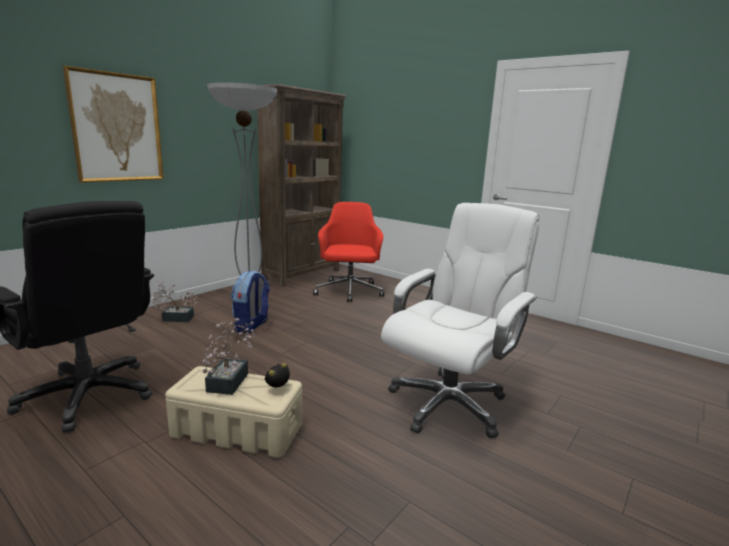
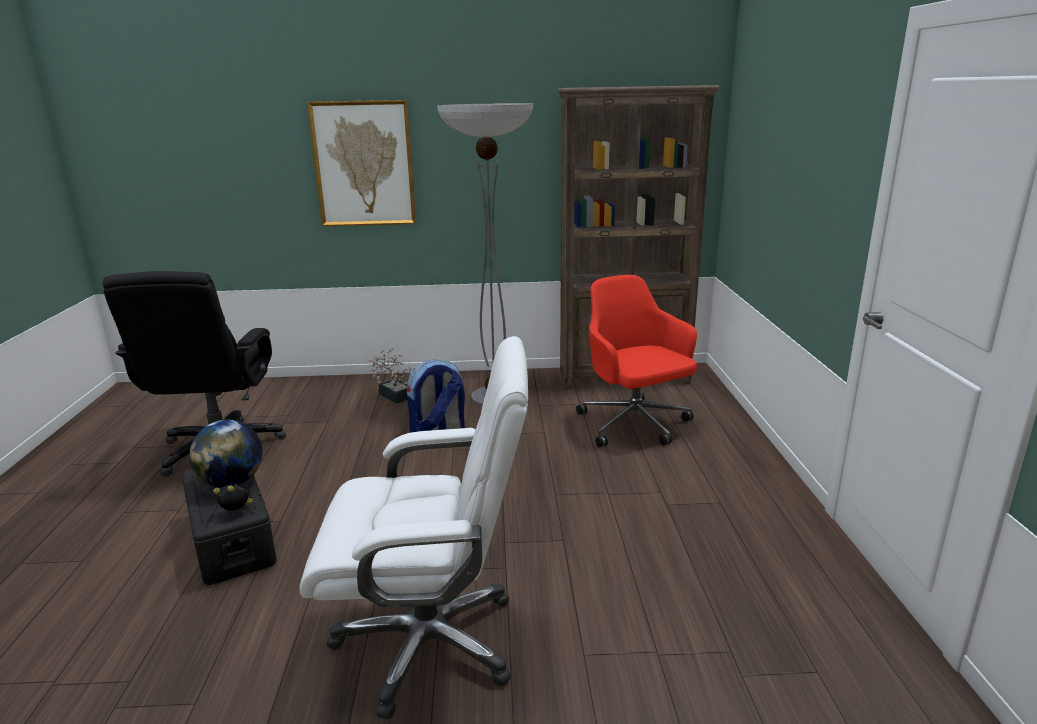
camera: 50 degrees right, 5 degrees up
(230, 379) = (232, 483): potted plant -> globe
(236, 430) = (231, 539): beige storage box -> black storage box
(349, 292) = (634, 425): red office chair -> red office chair turned 75 degrees counterclockwise

